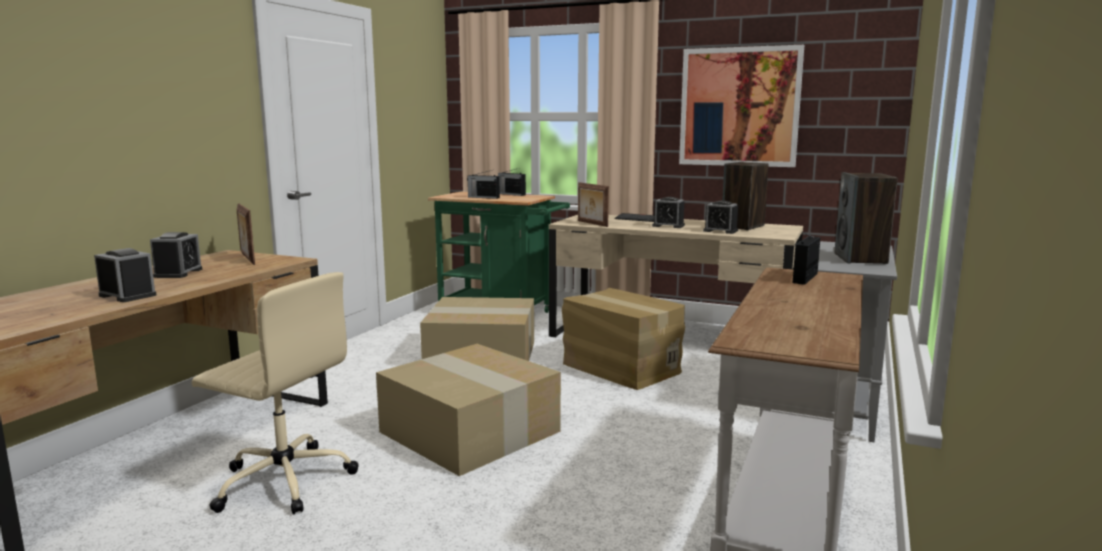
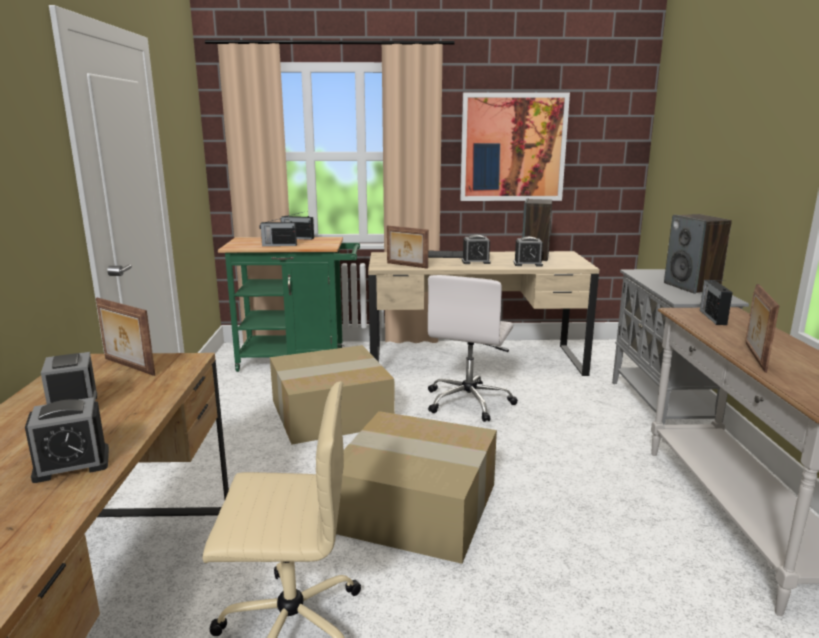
camera: 25 degrees left, 5 degrees up
(127, 295) = (72, 464): alarm clock -> alarm clock turned 150 degrees clockwise
(620, 368) = (469, 402): cardboard box -> white office chair
(764, 306) = (754, 357): none -> picture frame

